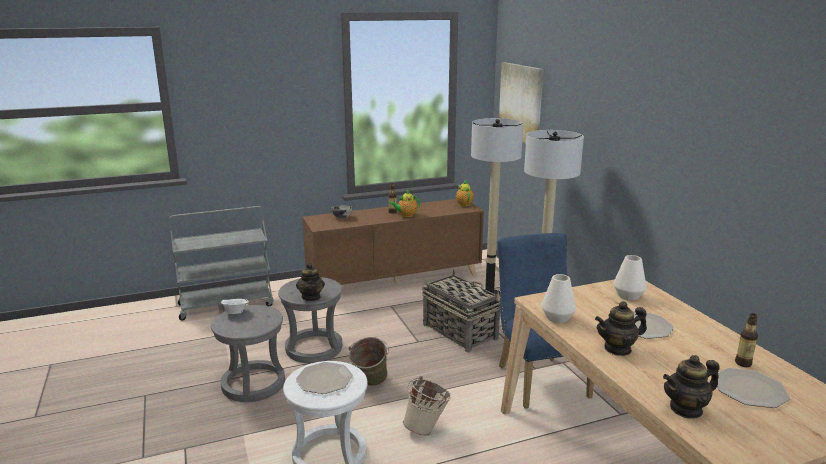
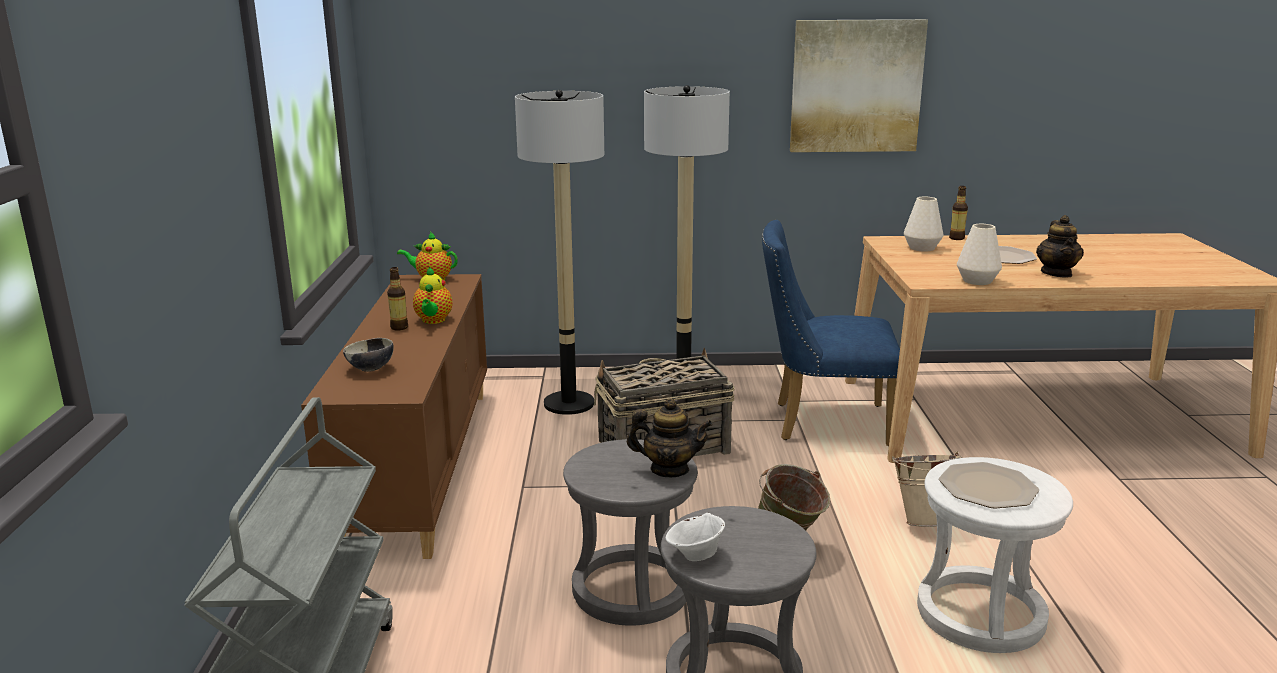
camera: 70 degrees left, 0 degrees up
(521, 103) = (465, 73): picture -> picture (856, 86)
(686, 409) = (1176, 275): teapot -> none
(743, 363) = (1083, 244): bottle -> bottle (956, 238)
(750, 389) = (1132, 252): plate -> none

